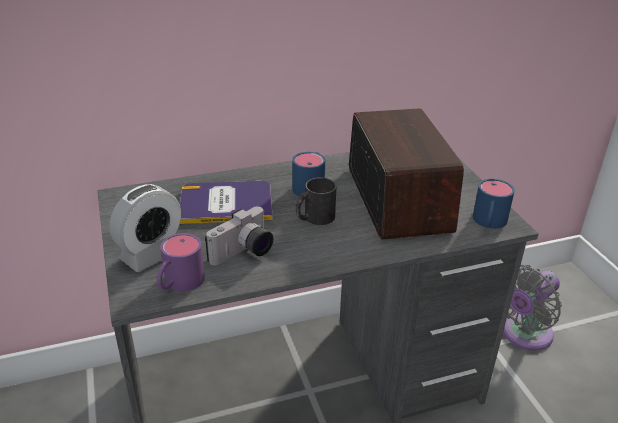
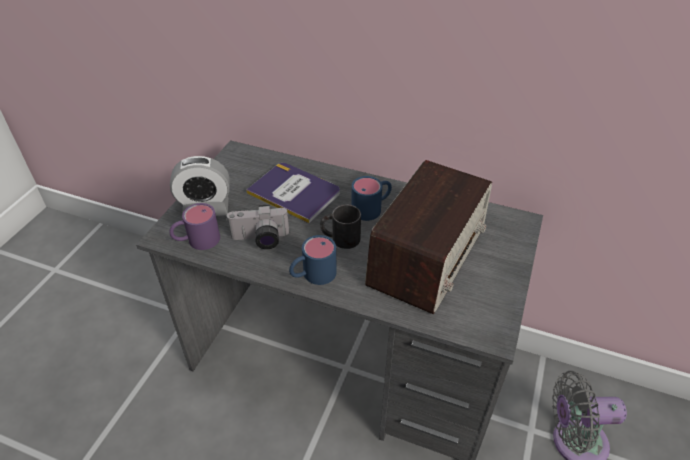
camera: 40 degrees right, 10 degrees up
(488, 223) = (477, 323): blue mug -> blue mug (312, 275)

